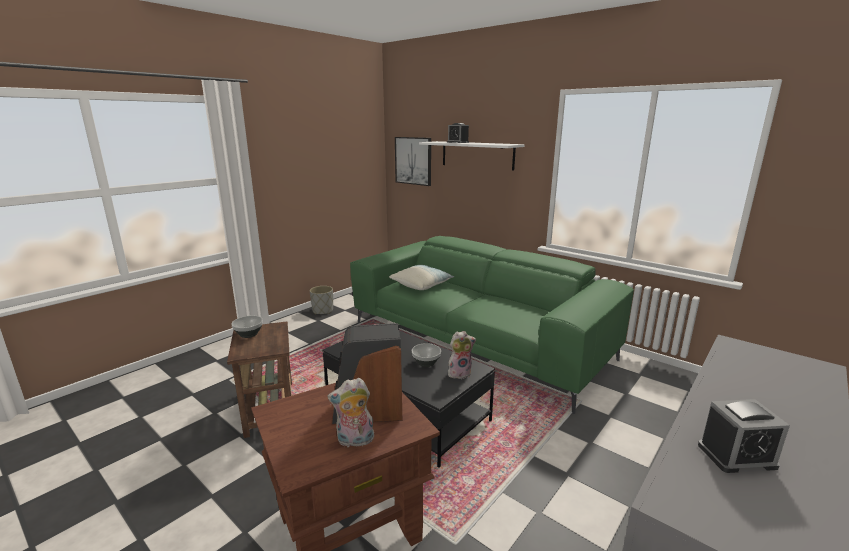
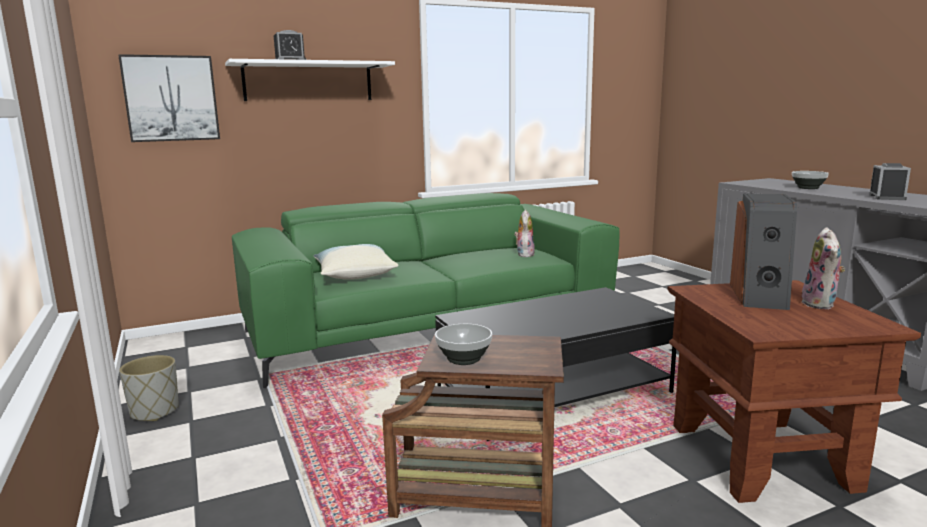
camera: 65 degrees left, 5 degrees down
(425, 362) = (574, 308): bowl -> bowl (807, 188)
(459, 373) = (608, 299): plush toy -> plush toy (524, 254)

